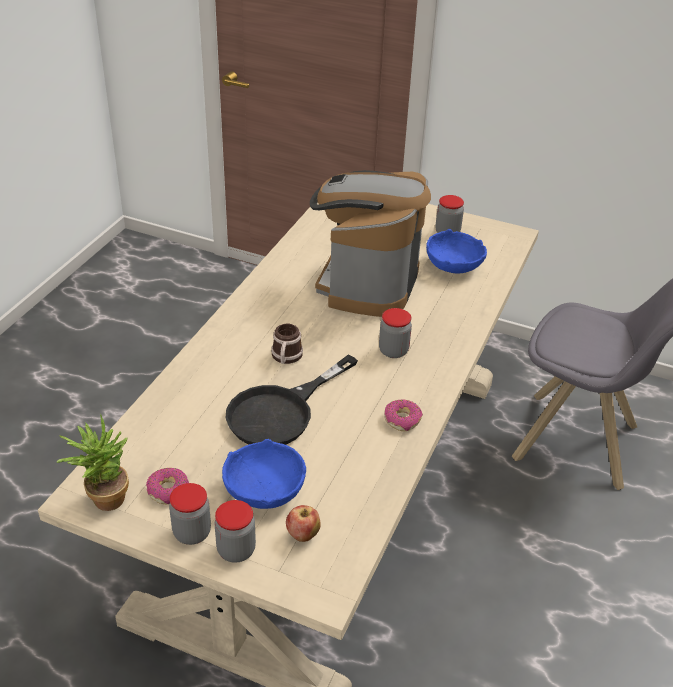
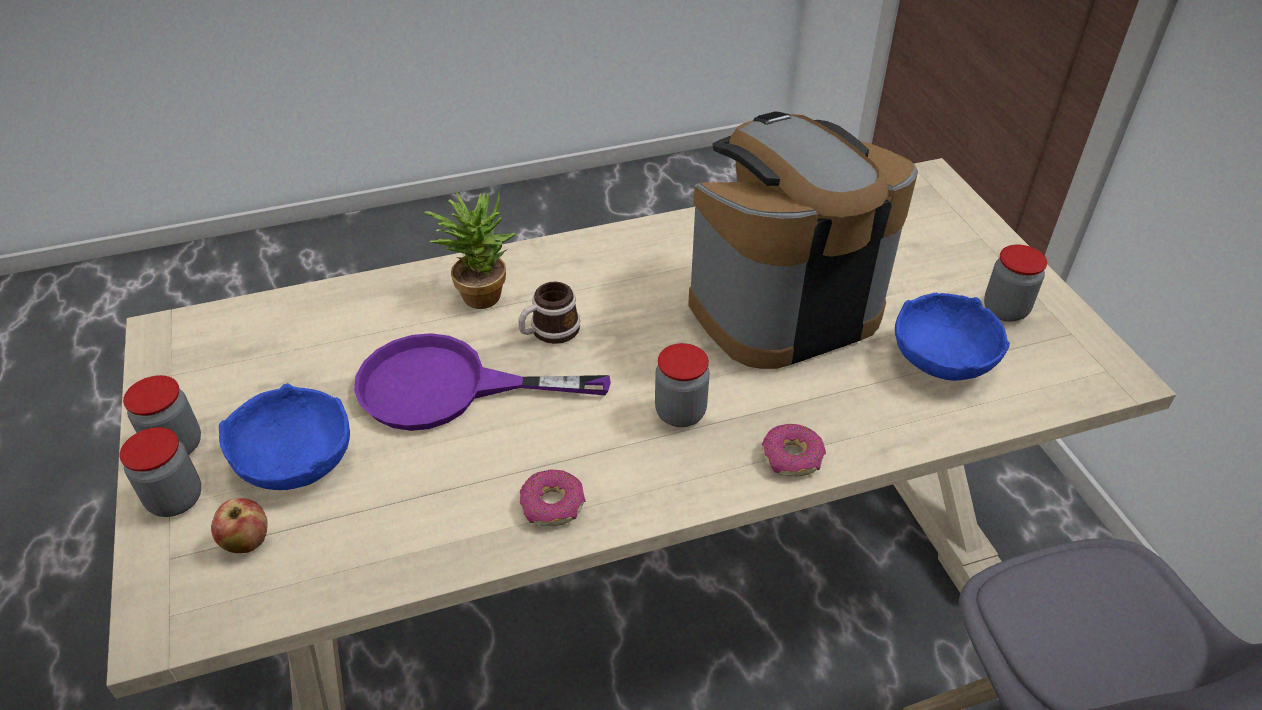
camera: 50 degrees right, 5 degrees up
(103, 497) = (179, 348): potted plant -> potted plant (479, 291)
(168, 490) = (229, 385): donut -> donut (792, 458)
(281, 412) = (447, 388): black frying pan -> purple frying pan

